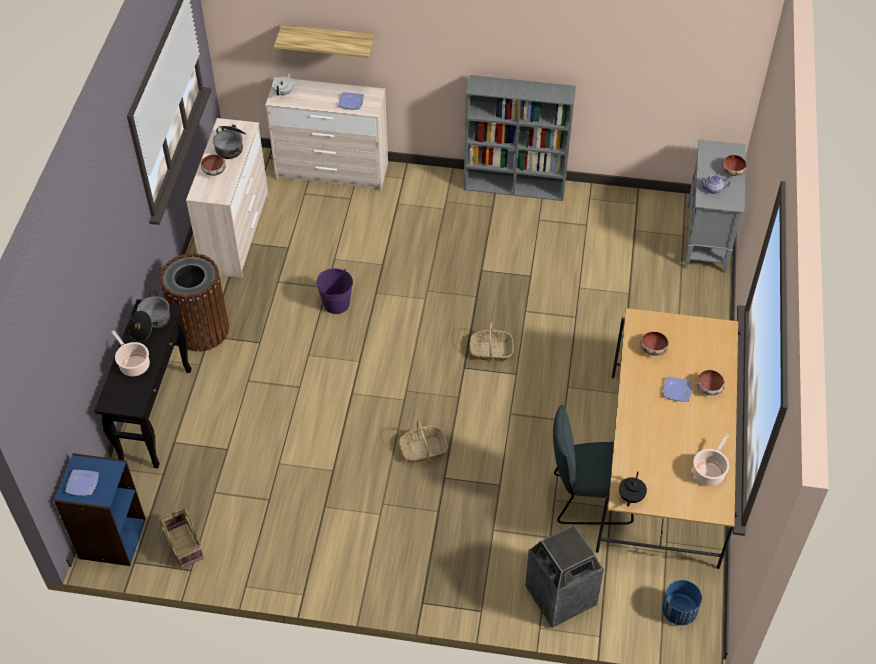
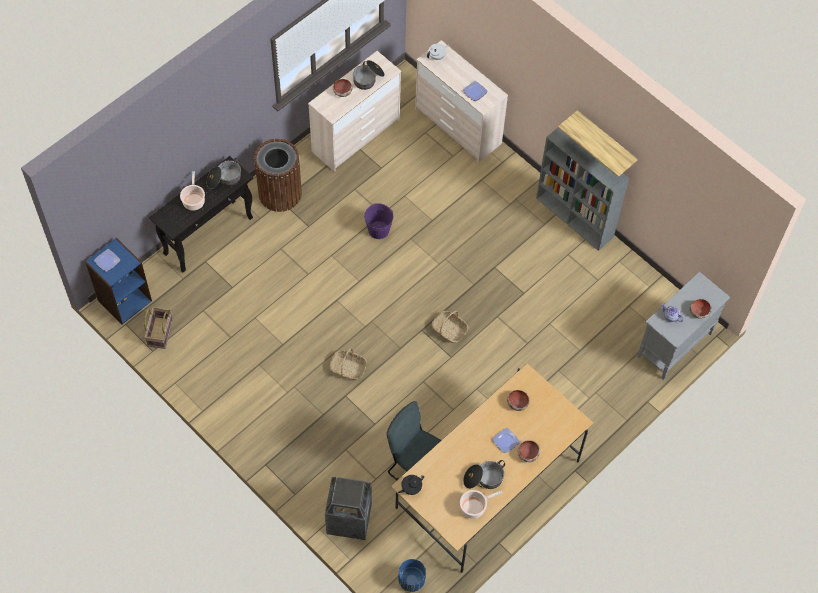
camera: 35 degrees right, 10 degrees up
(328, 40) = (479, 40): shelf -> shelf (605, 141)
(691, 439) = (483, 479): none -> cooking pot

